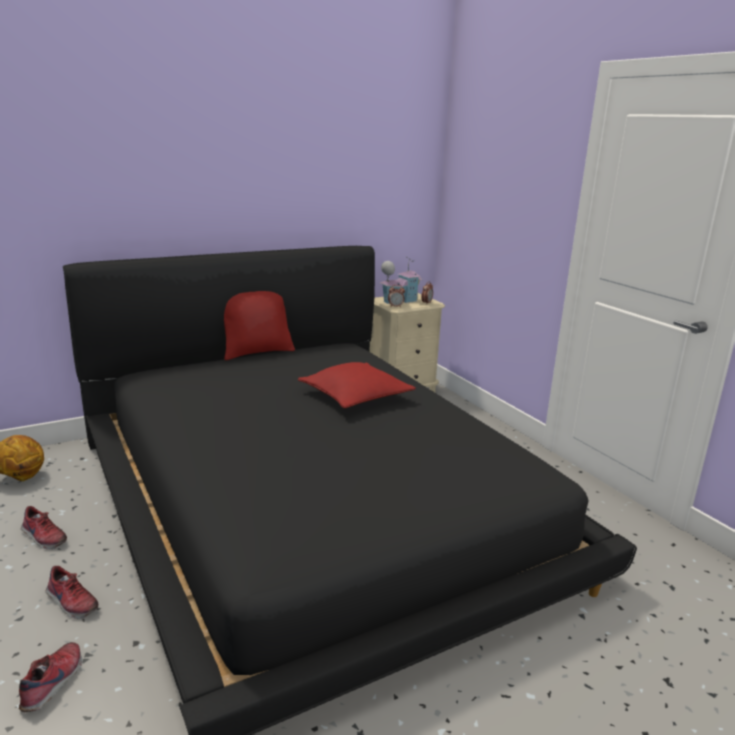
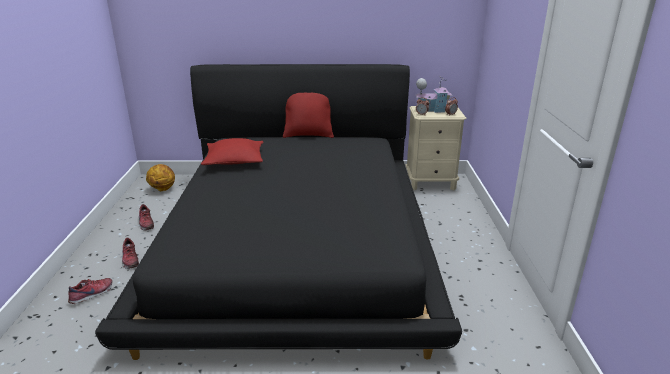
camera: 30 degrees right, 5 degrees up
(355, 396) = (331, 174): red pillow -> red pillow (234, 160)

